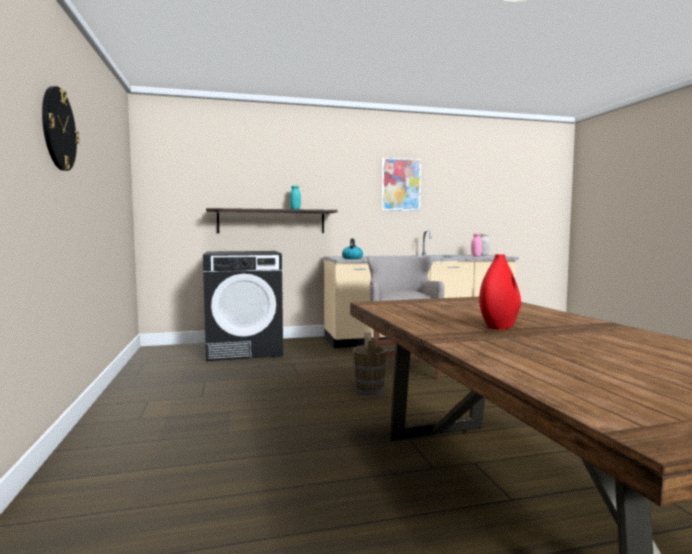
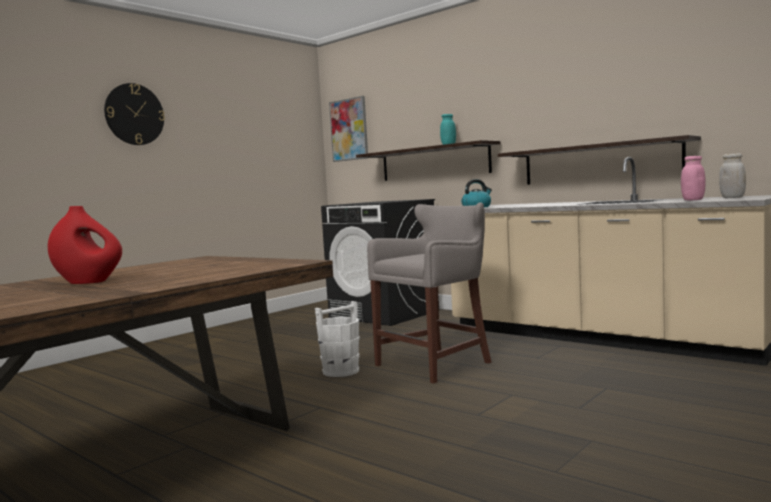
camera: 55 degrees right, 0 degrees up
(369, 390) = (341, 371): brown bucket -> white bucket
(399, 232) = (599, 163): none -> shelf
(401, 184) = (600, 85): picture -> picture (349, 129)

